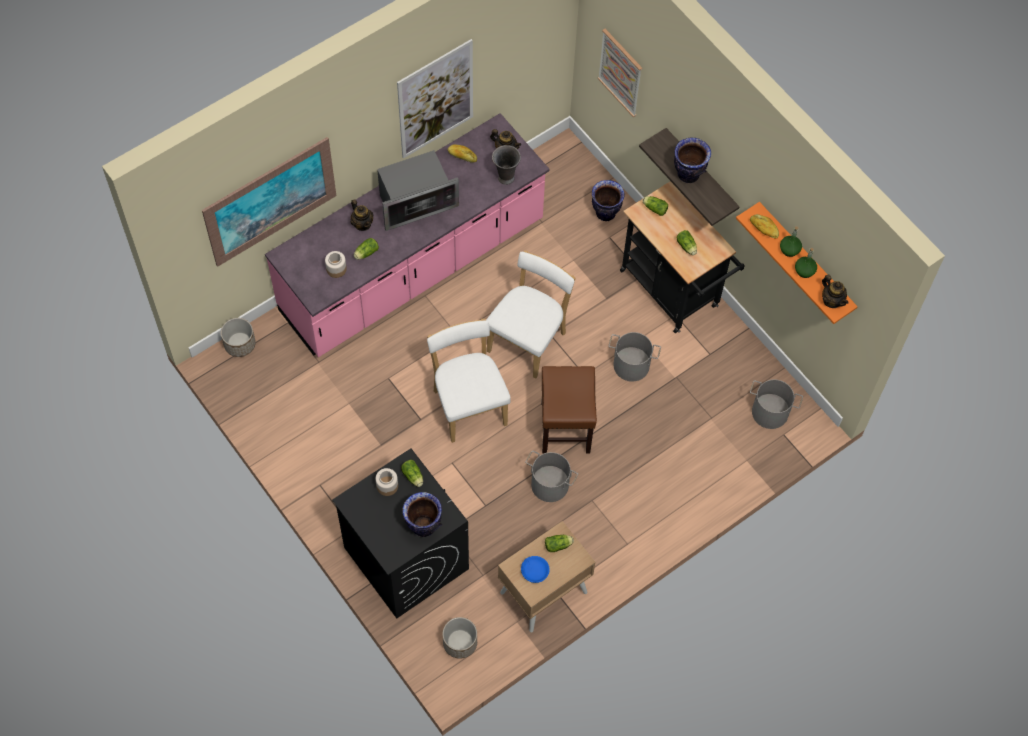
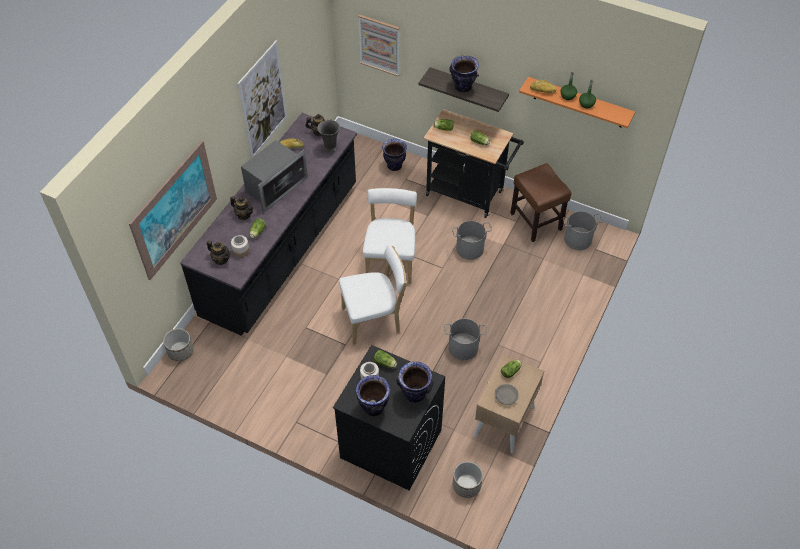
camera: 25 degrees left, 10 degrees down
(372, 520) = (373, 408): none -> vase
(413, 267) = (282, 249): pink counter -> black counter
(468, 404) = (374, 320): white chair -> white chair turned 120 degrees clockwise
(534, 571) = (505, 396): blue bowl -> grey bowl
(566, 428) = (451, 306): brown stool -> brown stool (536, 222)
(832, 300) = (617, 114): teapot -> teapot (221, 259)

